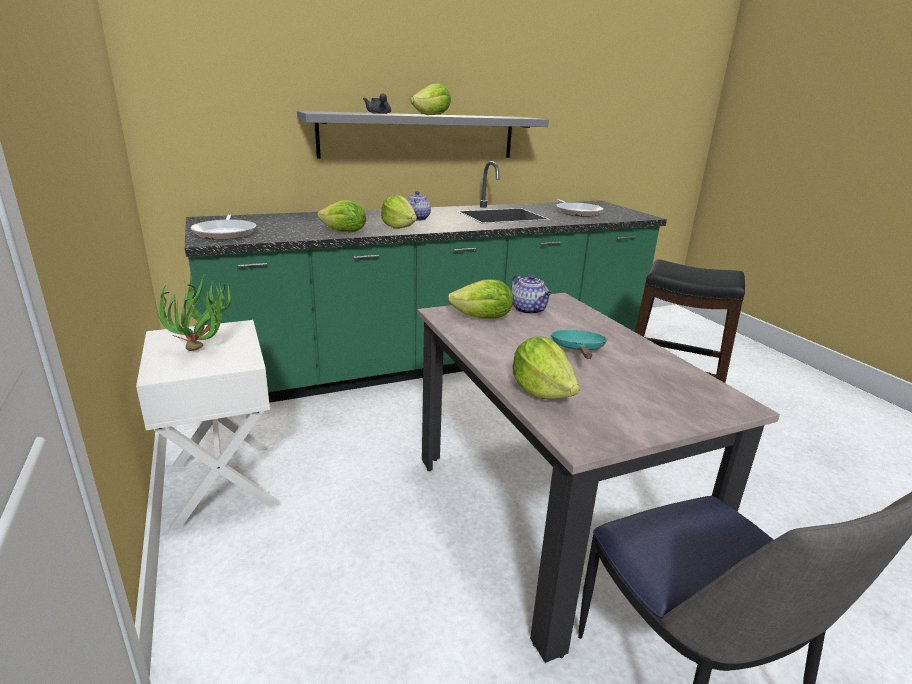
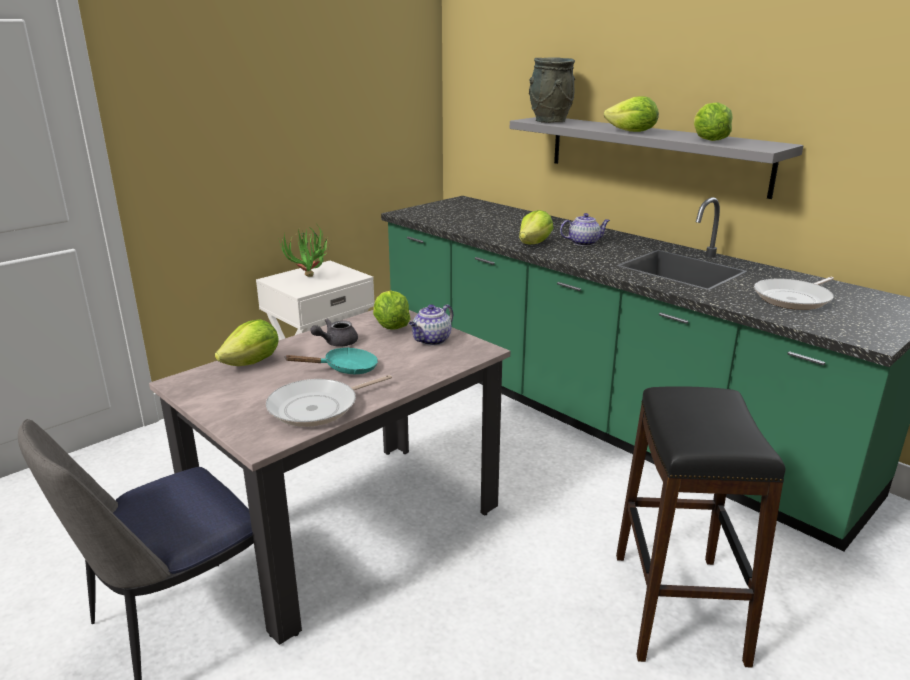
camera: 70 degrees right, 0 degrees up
(225, 233) = (431, 211): frying pan -> frying pan (318, 407)
(335, 112) = (549, 121): none -> grey vase
(344, 232) = (484, 234): lettuce -> lettuce (708, 140)
(379, 113) = (590, 125): grey teapot -> grey teapot (336, 343)

